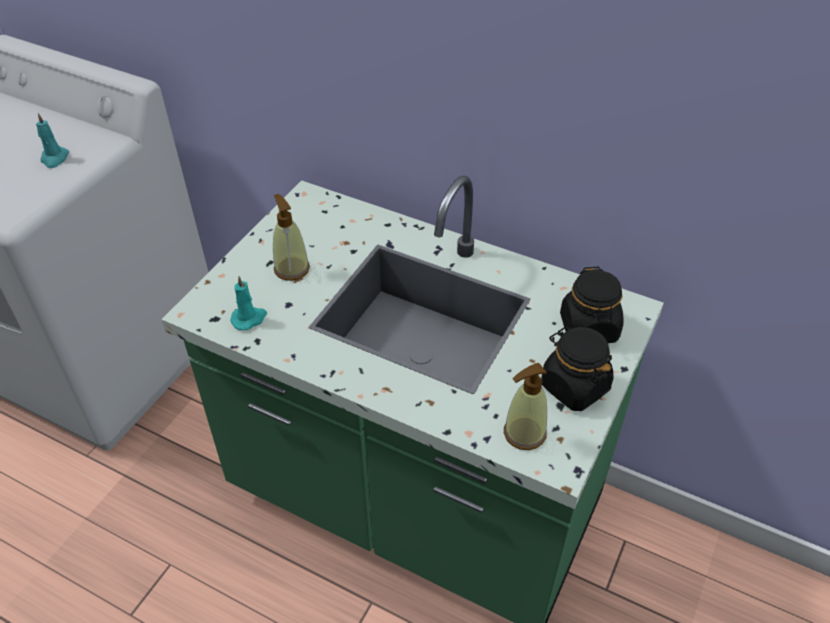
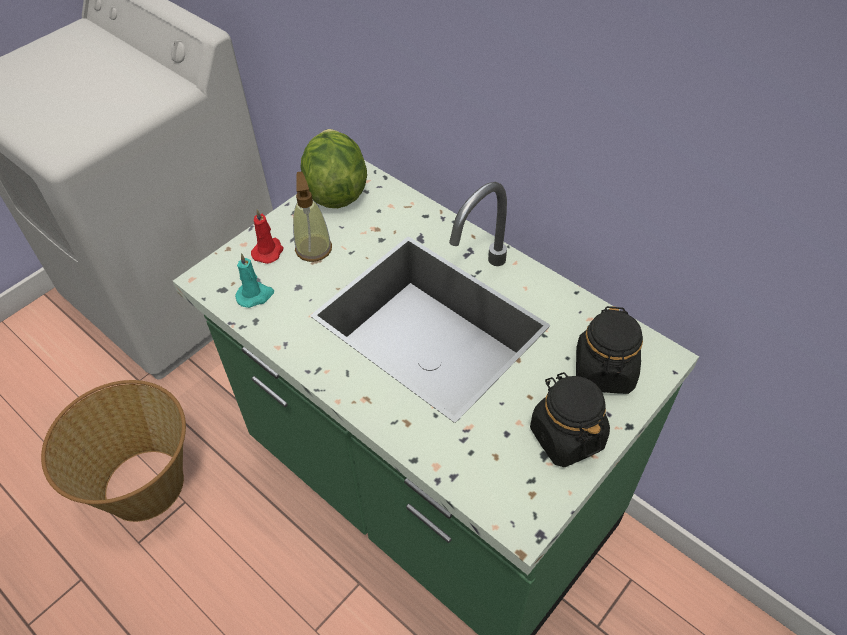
camera: 15 degrees right, 5 degrees up
(54, 158) = (119, 99): turquoise candle -> none
(121, 555) = (144, 483): none -> basket
(248, 278) = (268, 251): none -> red candle
(295, 214) = (336, 190): none -> lettuce
(524, 433) = (495, 479): soap dispenser -> none

